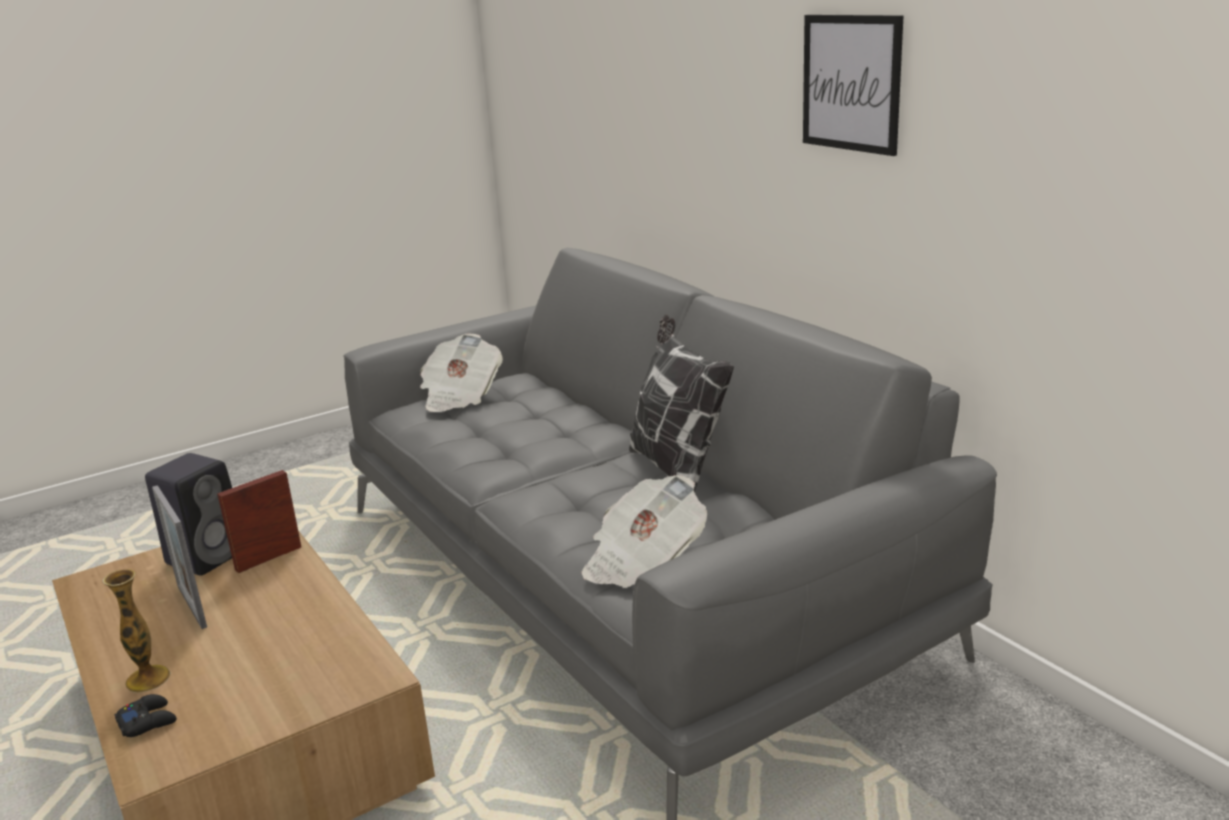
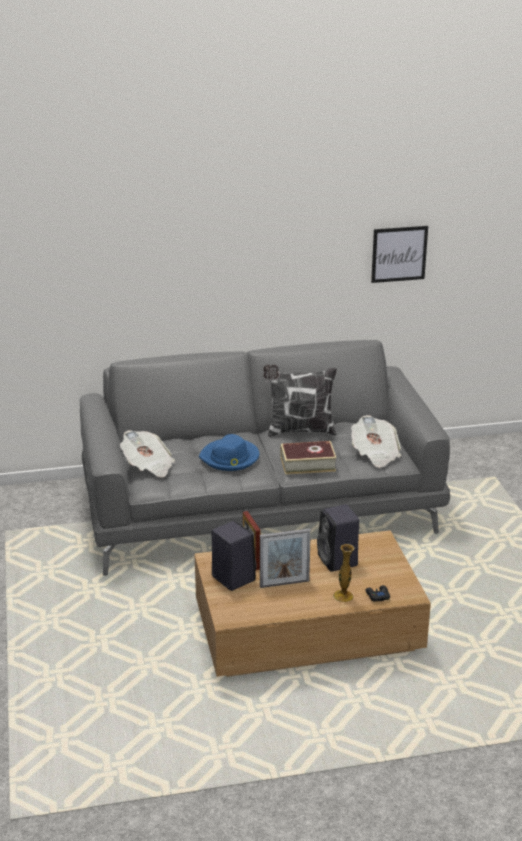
camera: 70 degrees left, 5 degrees up
(277, 644) = (338, 561): none -> black speaker
(523, 439) = (230, 458): none -> blue hat
(546, 504) = (307, 464): none -> book
(851, 83) = (303, 237): picture -> picture (399, 254)

